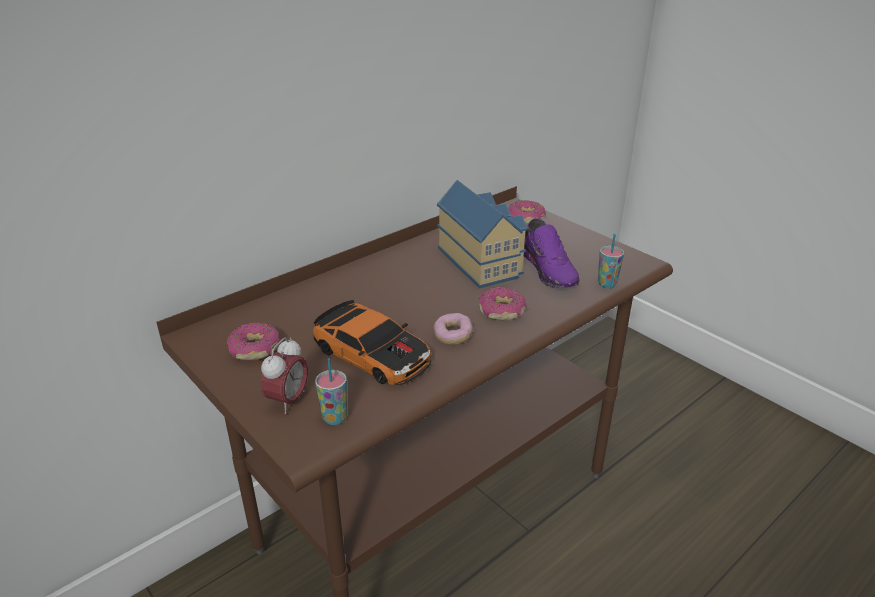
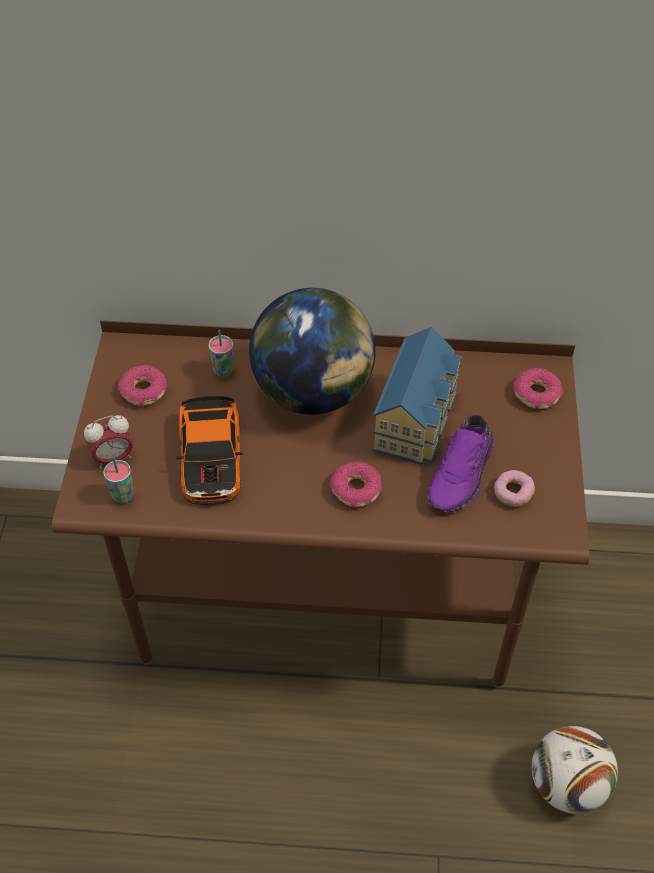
camera: 45 degrees right, 20 degrees up
(392, 282) = (313, 392): none -> globe
(452, 336) = (285, 485): donut -> donut (513, 493)
(607, 284) = (487, 531): cup -> cup (223, 371)
(698, 497) = (567, 785): none -> football

